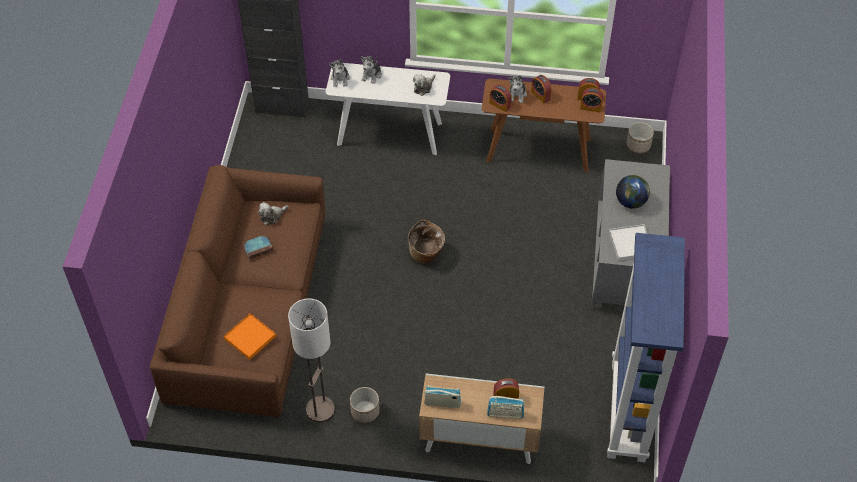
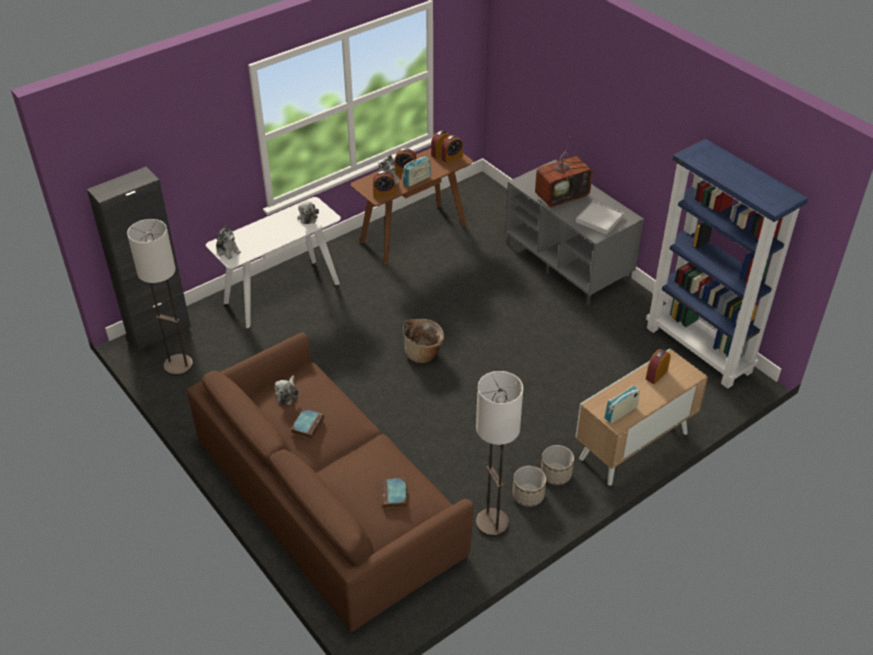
camera: 45 degrees left, 10 degrees down
(250, 338) = (394, 495): orange tray -> book
(266, 142) = (178, 365): none -> floor lamp
(372, 75) = (252, 233): plush toy -> none
(505, 413) = (671, 385): radio -> radio (417, 180)
(631, 202) = (562, 195): globe -> television
(638, 145) = (477, 188): planter -> planter (555, 474)

